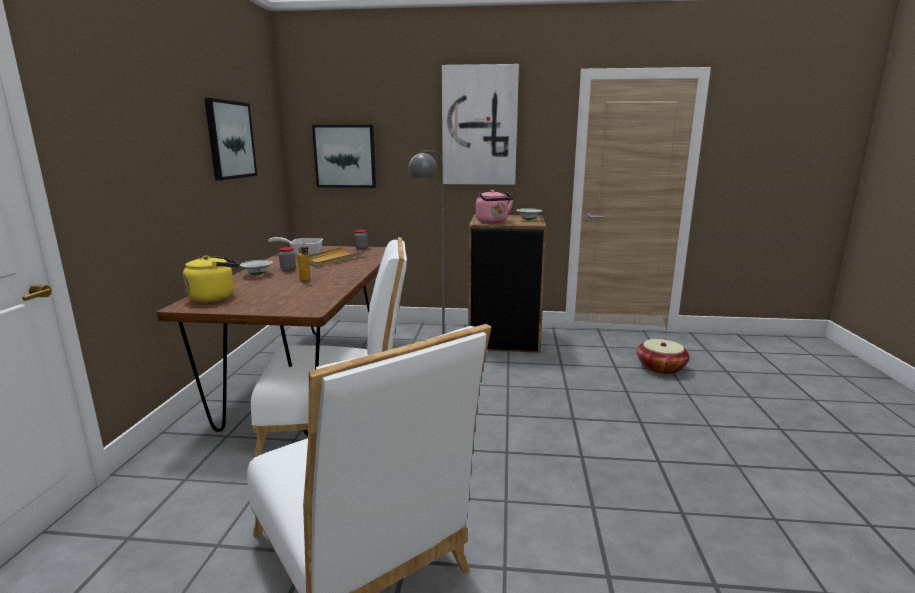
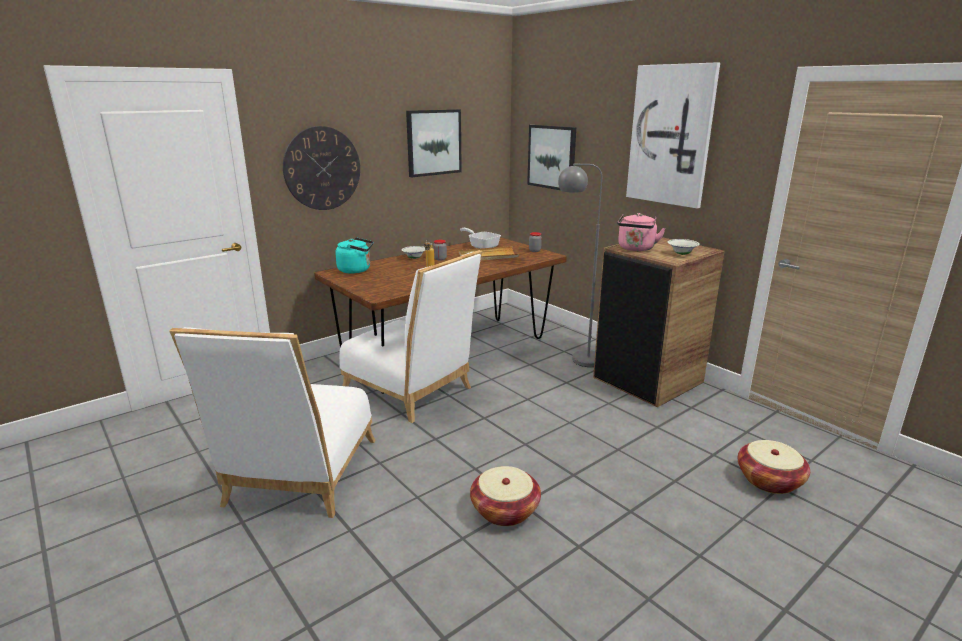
camera: 45 degrees right, 5 degrees up
(132, 166) = (322, 168): none -> wall clock
(214, 297) = (356, 270): yellow kettle -> turquoise kettle
(580, 468) = (505, 510): none -> basket

